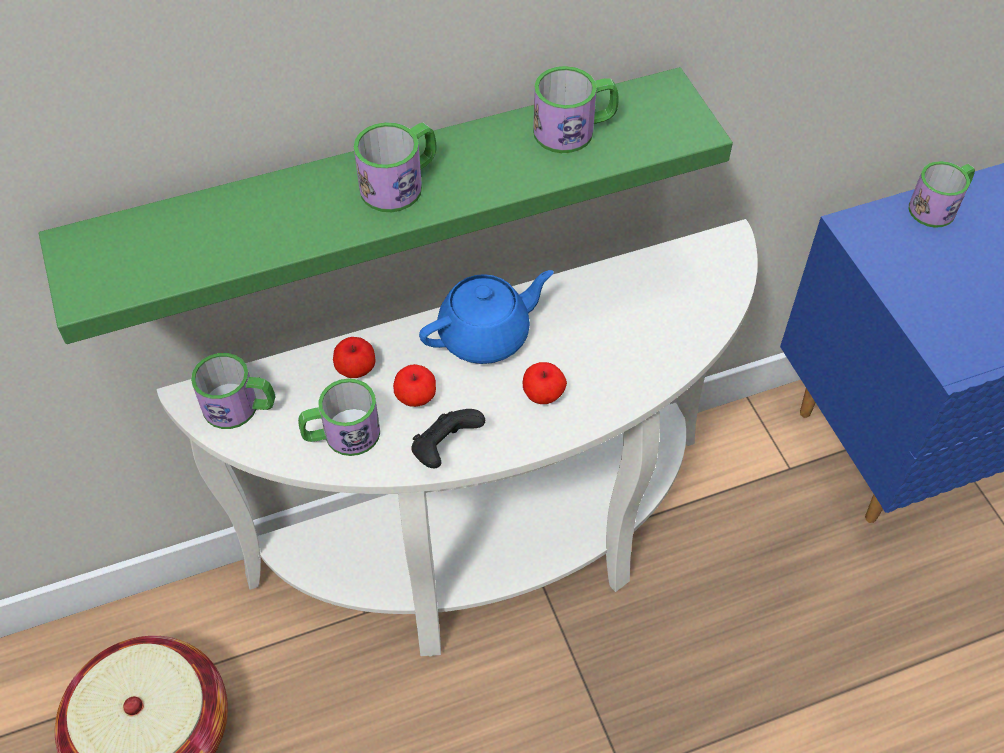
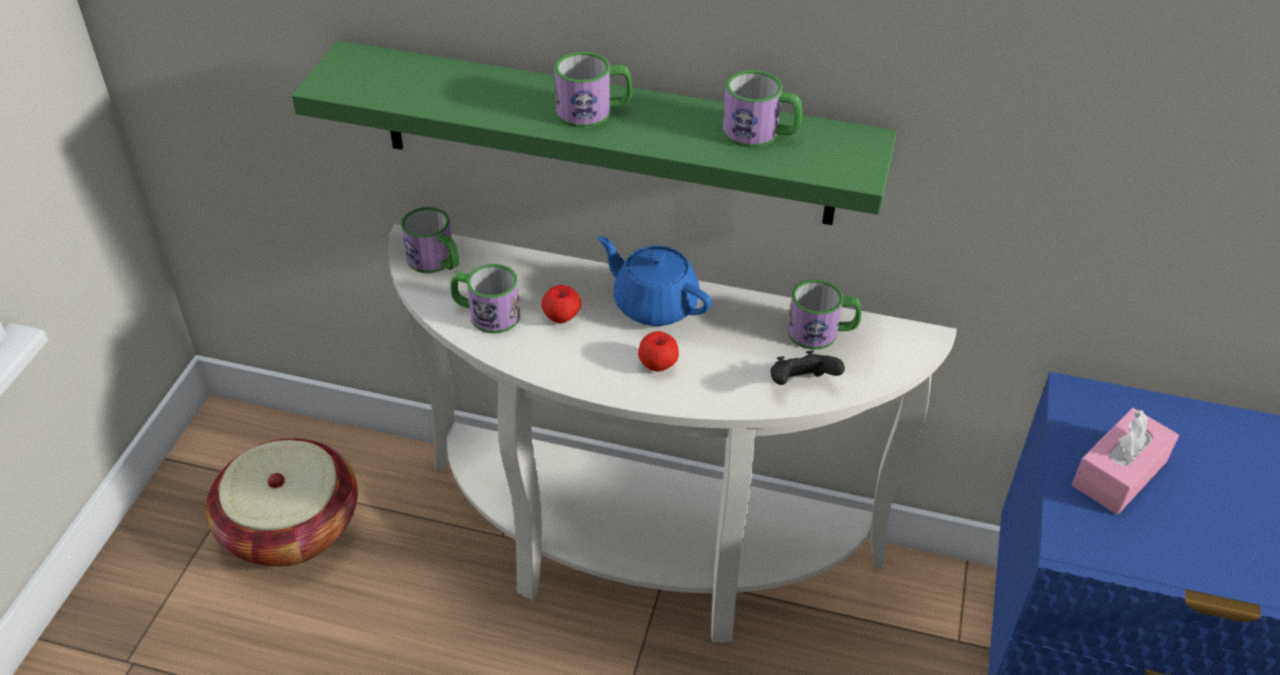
camera: 35 degrees right, 10 degrees down
(356, 370) = (537, 278): apple -> none
(445, 449) = (549, 361): black game controller -> black game controller (801, 385)
(486, 335) = (654, 304): blue teapot -> blue teapot turned 150 degrees counterclockwise
(937, 279) = (1119, 473): none -> pink tissue box
(938, 206) = (1179, 418): mug -> mug (822, 332)

